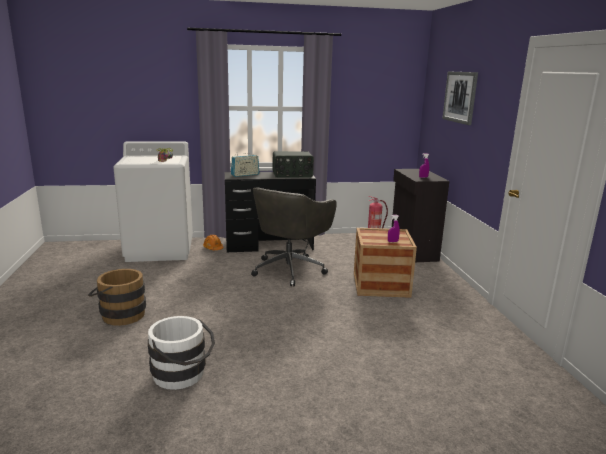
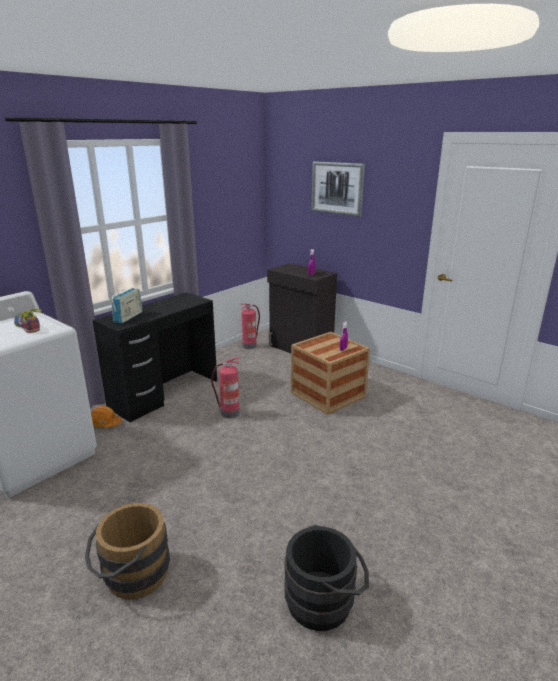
camera: 40 degrees left, 5 degrees up
(183, 375) = (325, 600): white bucket -> black bucket
(290, 269) = (229, 413): grey office chair -> fire extinguisher
(292, 175) = (179, 302): radio -> none

